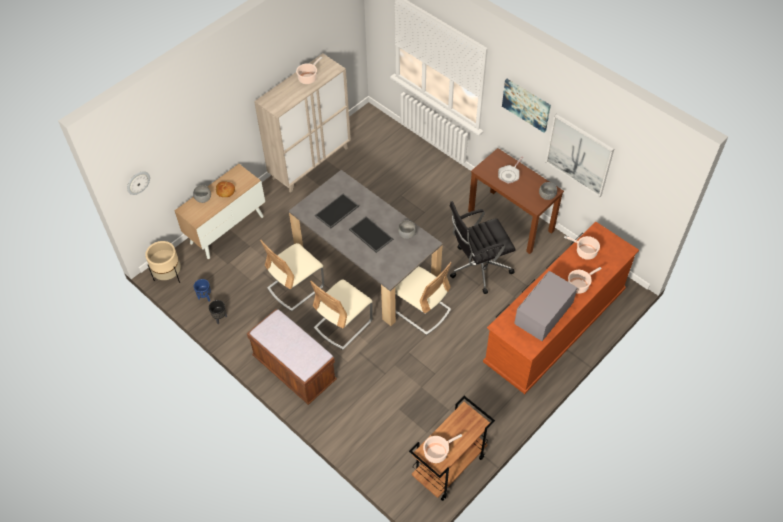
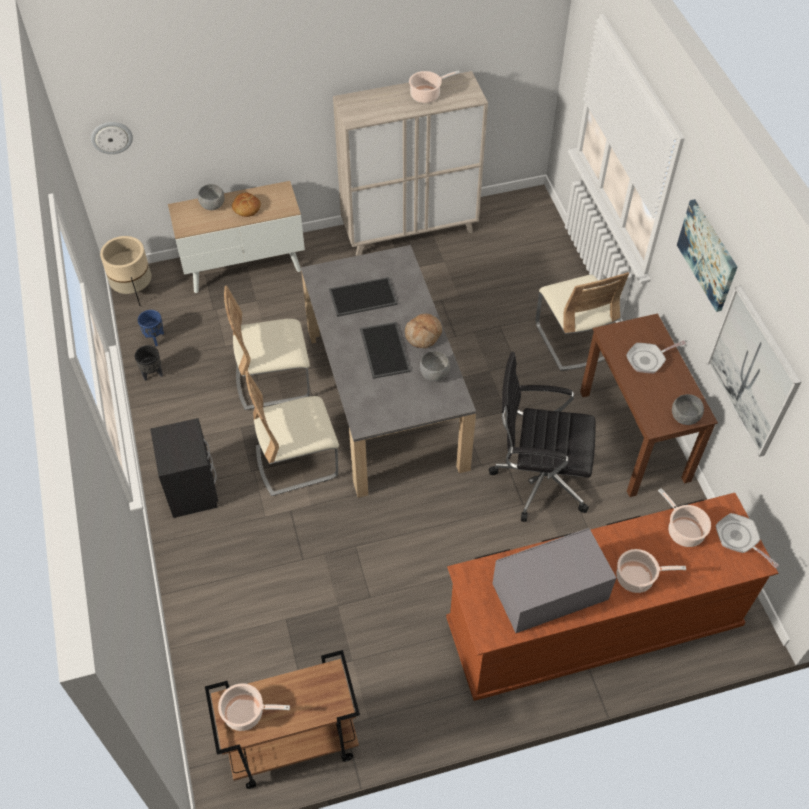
camera: 30 degrees right, 0 degrees up
(294, 369) = (191, 489): brown bench -> black nightstand
(385, 216) = (423, 335): none -> bread
(421, 310) = (415, 498): beige chair -> beige chair (573, 340)
(612, 242) = (739, 539): none -> frying pan

